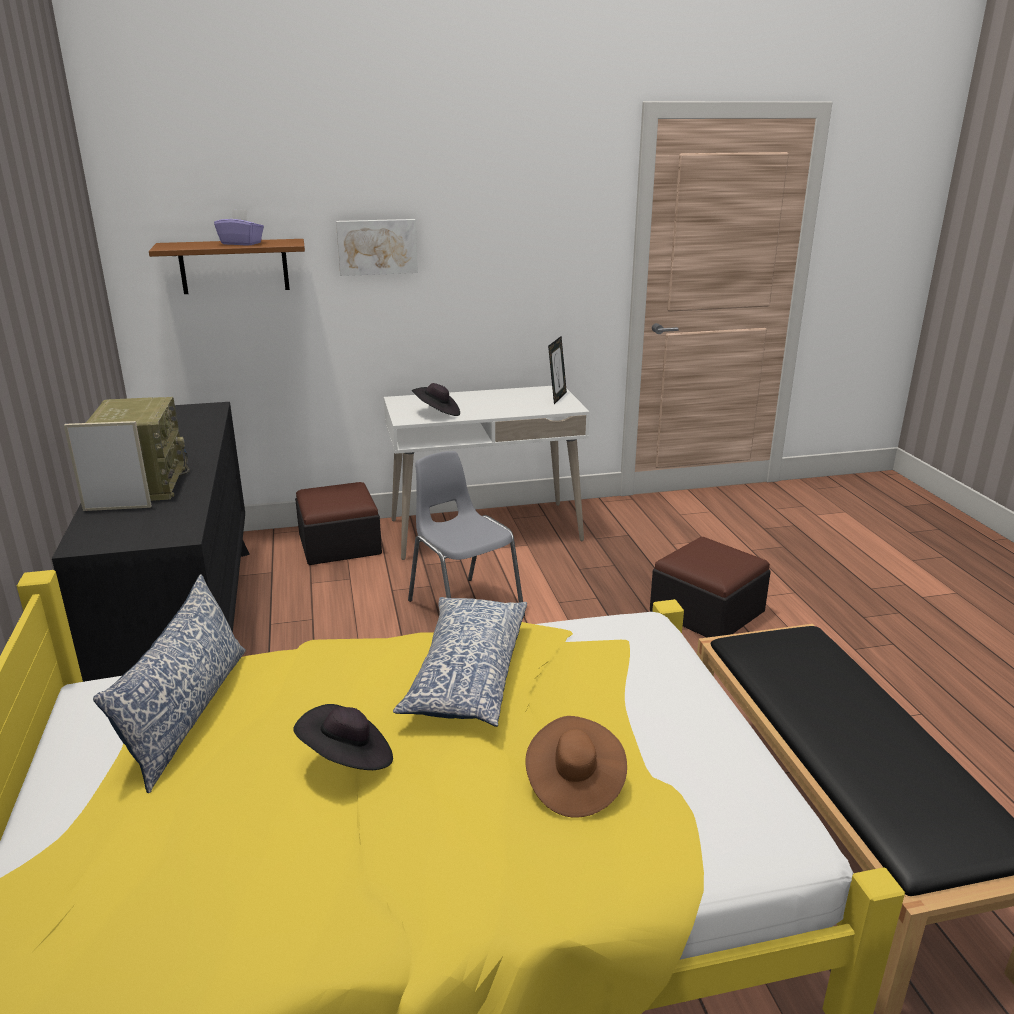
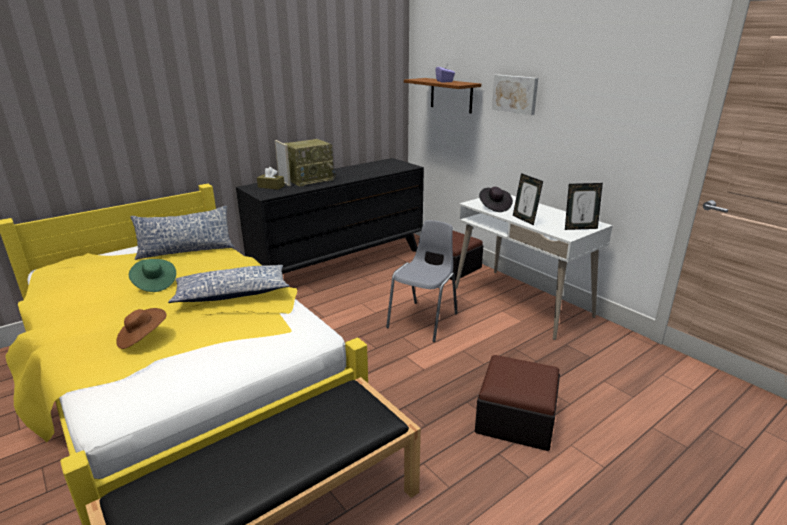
camera: 65 degrees right, 0 degrees up
(124, 523) = (271, 186): none -> brown tissue box
(348, 758) = (154, 284): black hat -> green hat
(501, 411) = (525, 220): none -> picture frame

